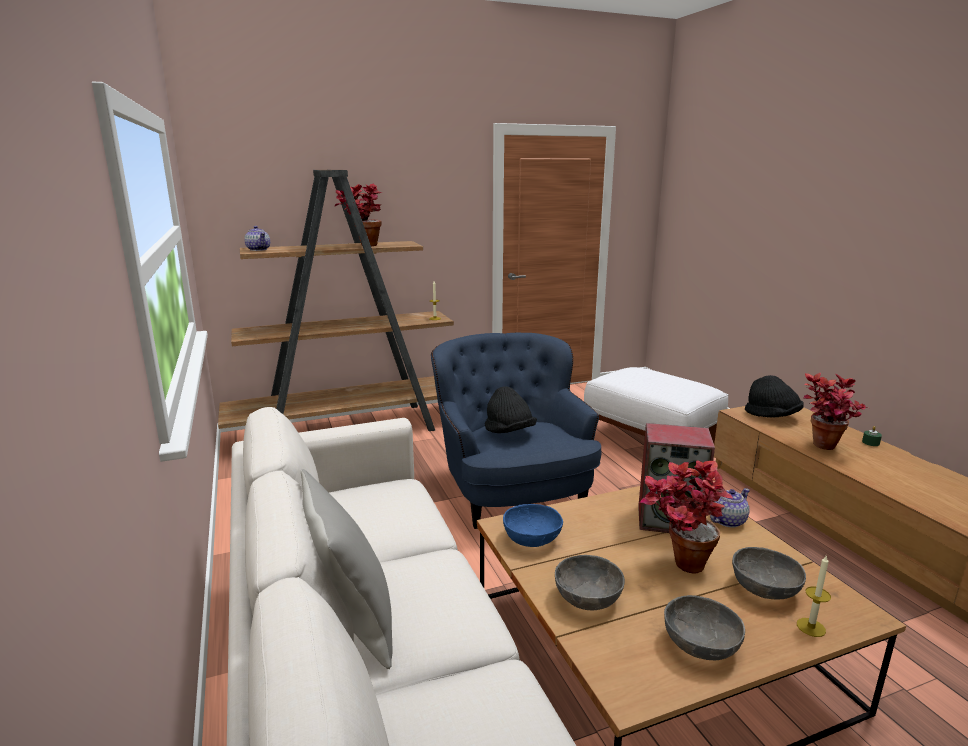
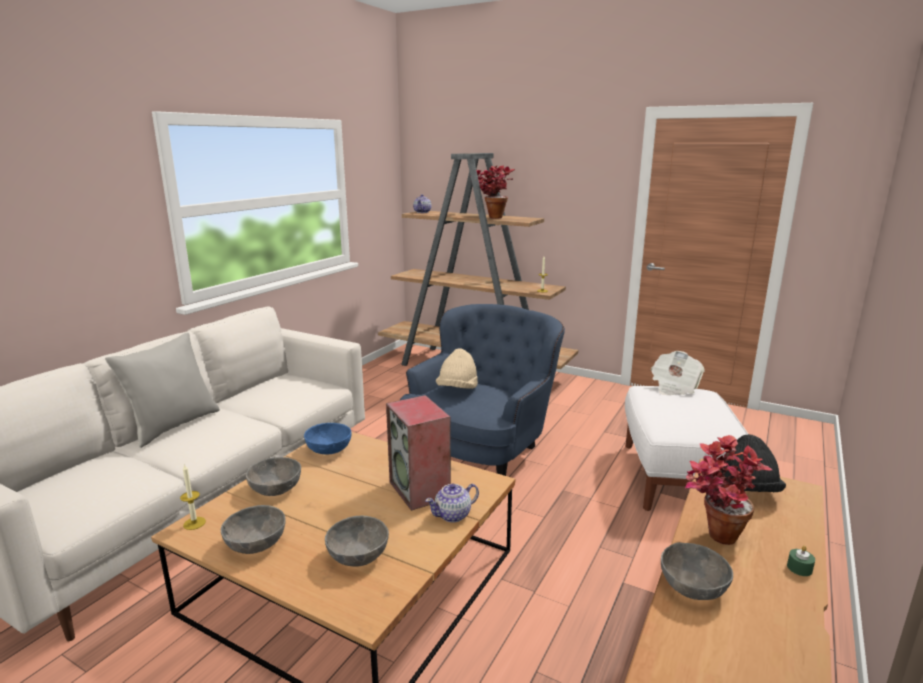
camera: 50 degrees right, 0 degrees up
(509, 432) = (457, 389): black hat -> beige hat
(620, 370) = (674, 387): none -> newspaper
(677, 564) = (355, 509): potted plant -> none
(727, 521) = (453, 515): teapot -> teapot turned 135 degrees clockwise
(811, 627) = (321, 589): candle -> candle (194, 523)
(876, 477) = (692, 587): none -> grey bowl

